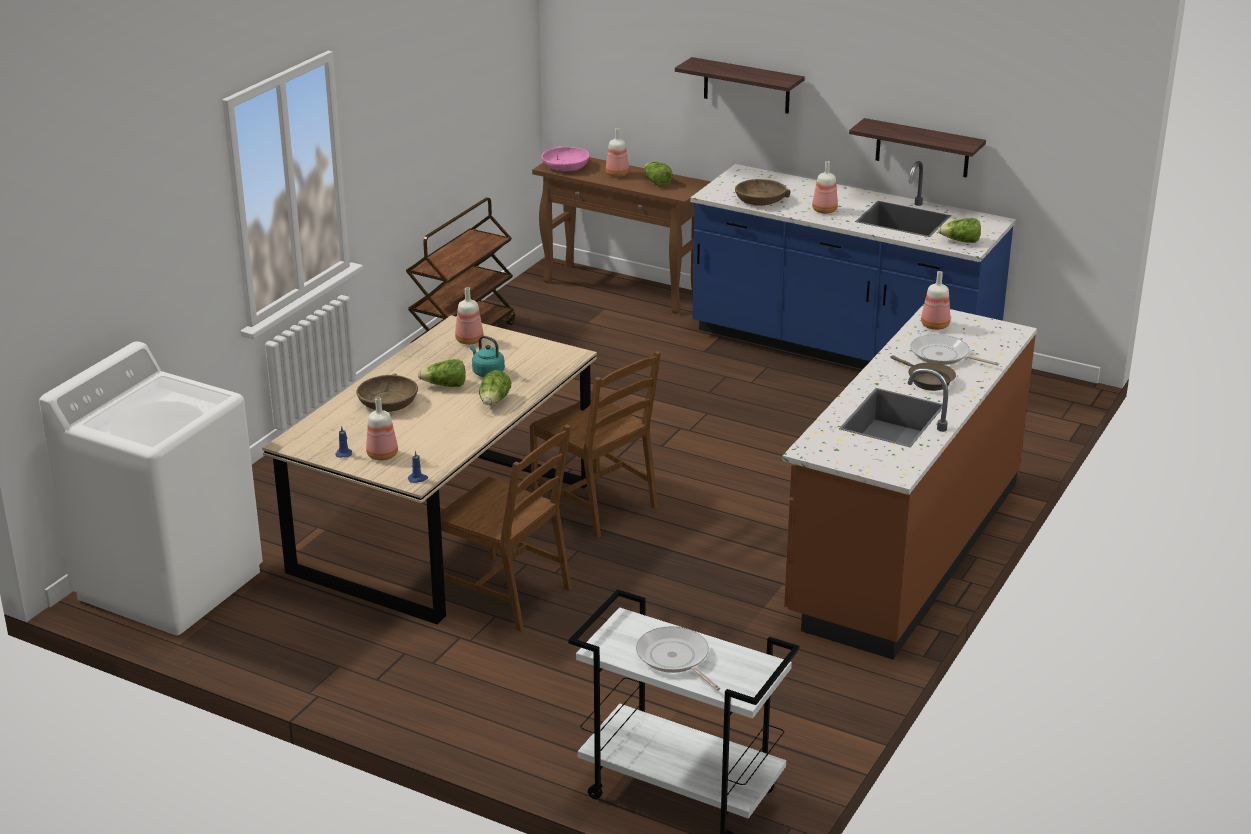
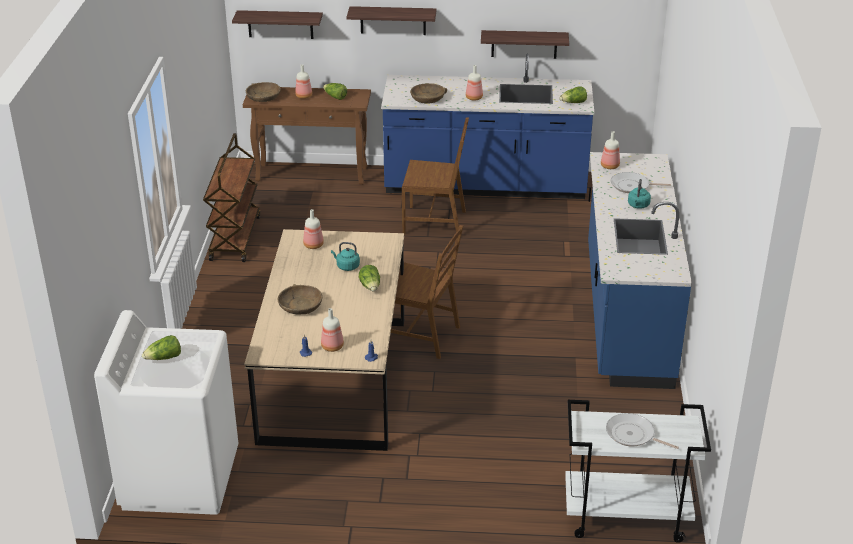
camera: 25 degrees left, 5 degrees up
(445, 385) = (327, 283): lettuce -> lettuce (164, 358)
(506, 594) = (414, 415): brown chair -> brown chair (435, 222)
(565, 166) = (263, 97): pink bowl -> brown bowl
(604, 70) = (280, 24): none -> shelf
(903, 550) = (625, 314): brown counter -> blue counter
(927, 380) = (638, 205): brown frying pan -> turquoise kettle

